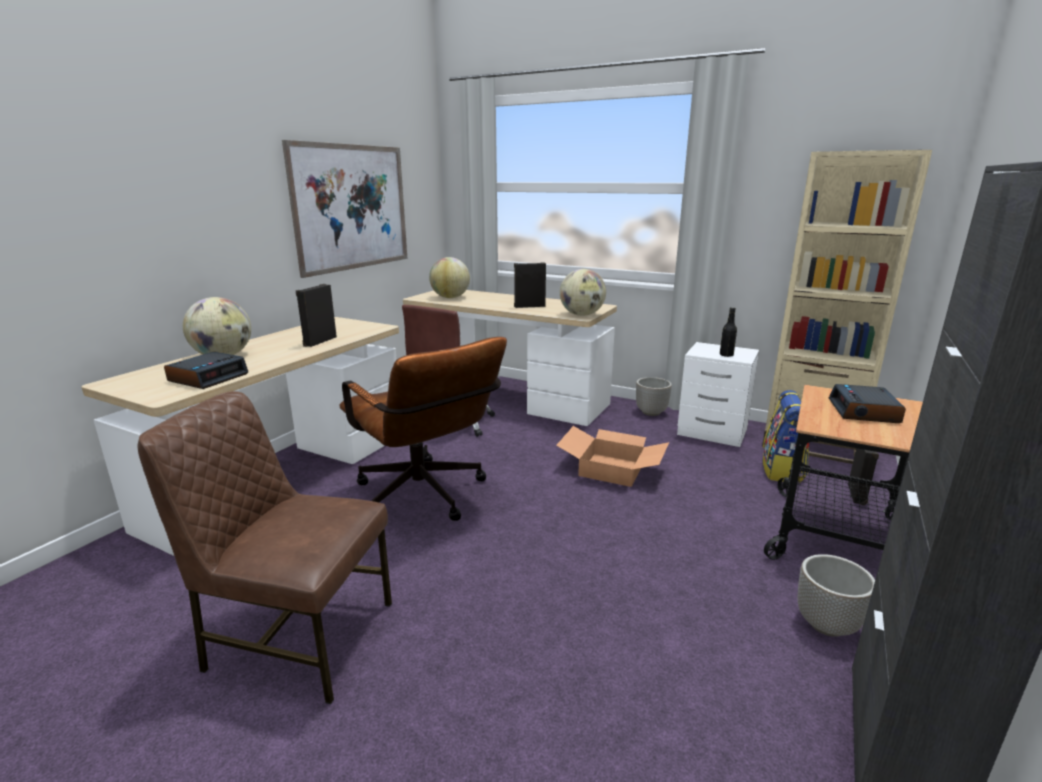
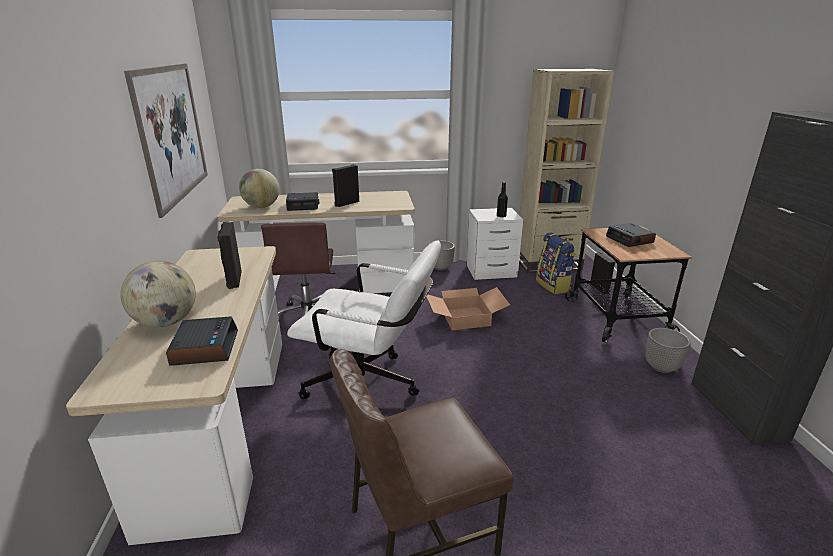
camera: 35 degrees left, 5 degrees up
(426, 498) = (371, 388): brown office chair -> white office chair
(487, 302) = (303, 205): none -> alarm clock
(582, 315) = (400, 204): globe -> none

